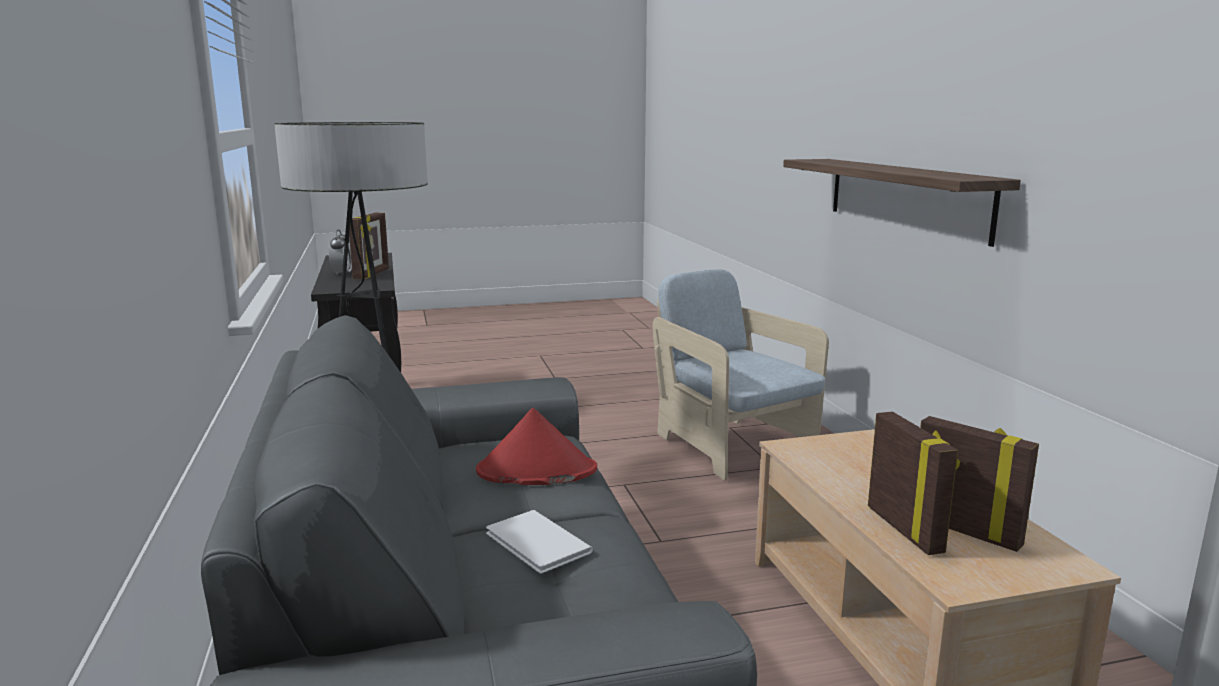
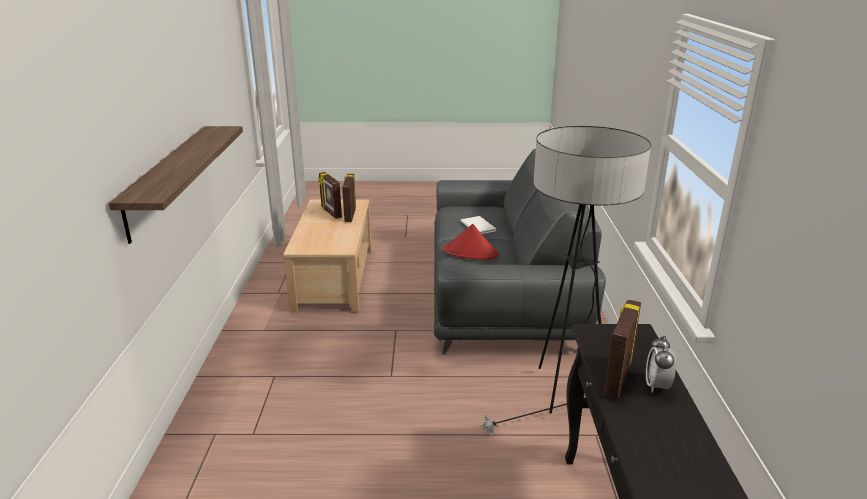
camera: 165 degrees left, 10 degrees up
(732, 446) = (279, 405): beige armchair -> none

